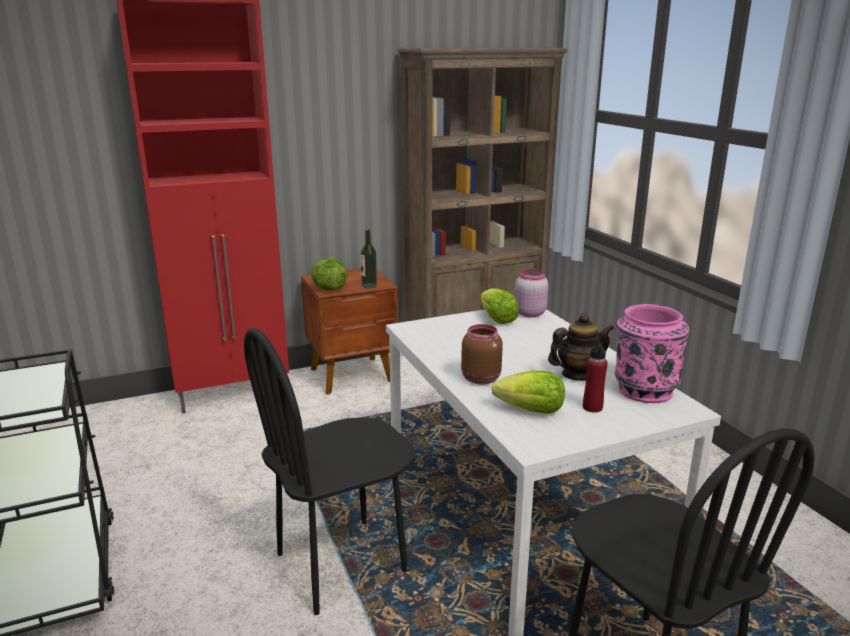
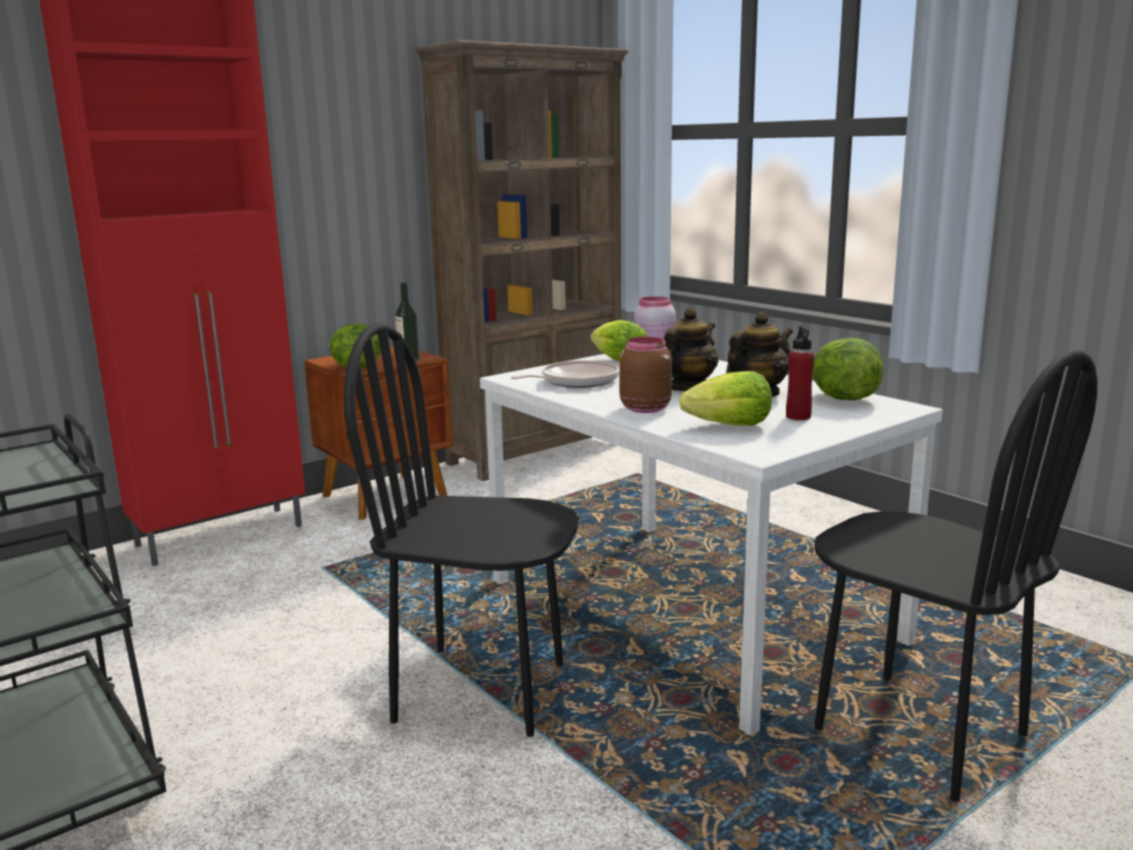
camera: 15 degrees left, 5 degrees down
(341, 563) = (481, 691): black chair -> black chair turned 60 degrees clockwise
(450, 339) = (575, 381): none -> frying pan
(529, 359) = (688, 388): none -> teapot
(643, 390) = (842, 399): pink vase -> lettuce

